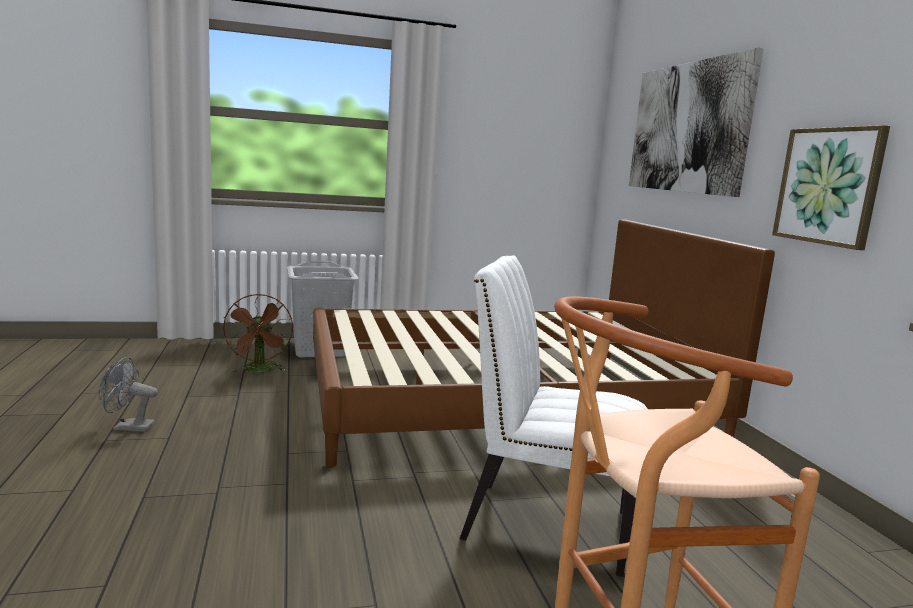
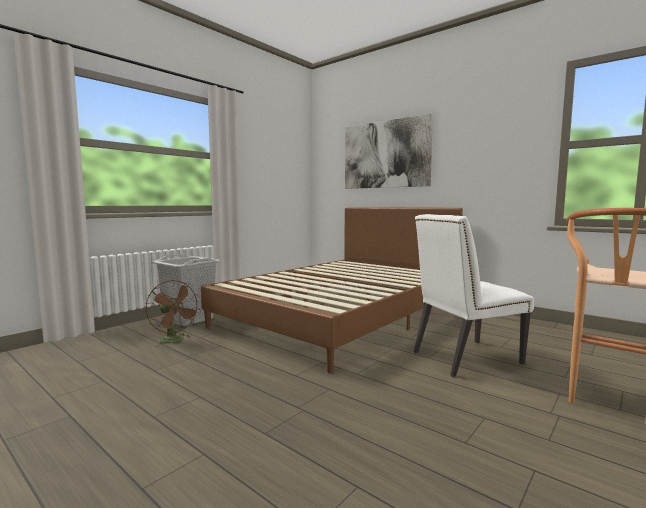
camera: 35 degrees left, 5 degrees down
(127, 427) = (153, 403): grey fan -> none
(828, 186) = (486, 175): picture -> none

